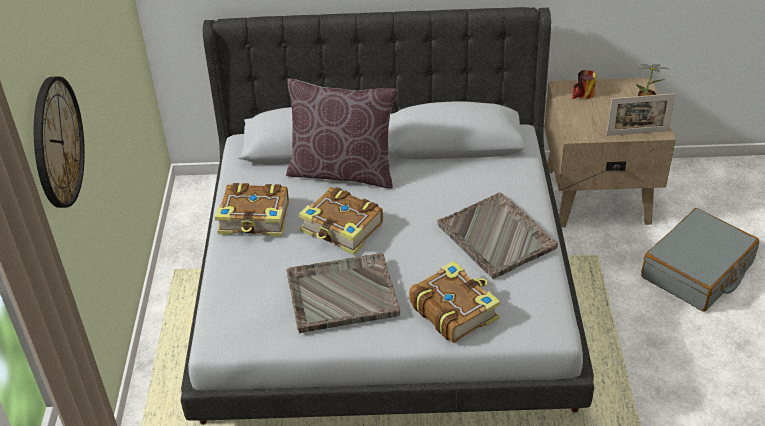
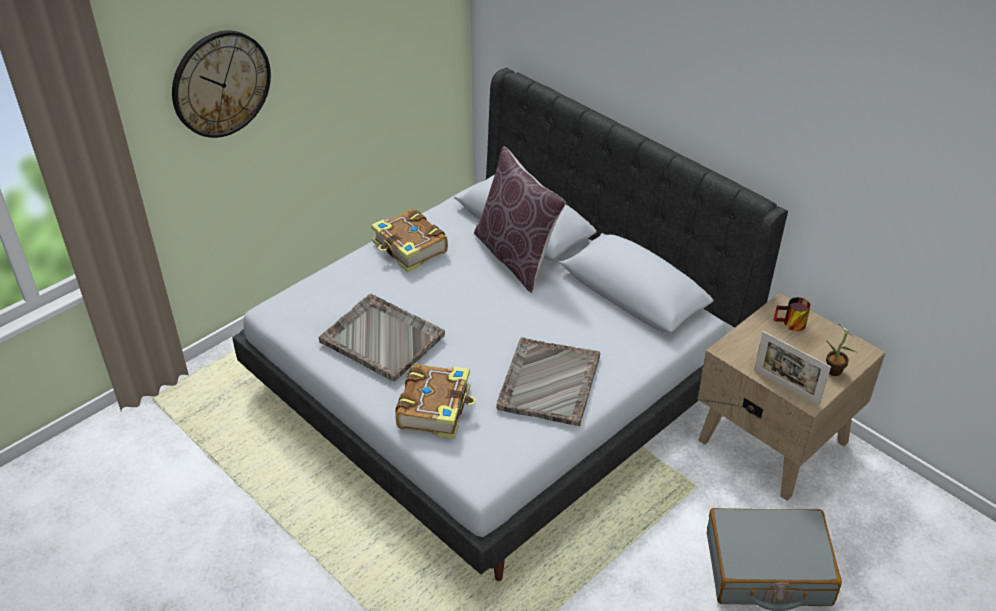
camera: 45 degrees right, 0 degrees up
(342, 229) = (452, 296): book -> none

